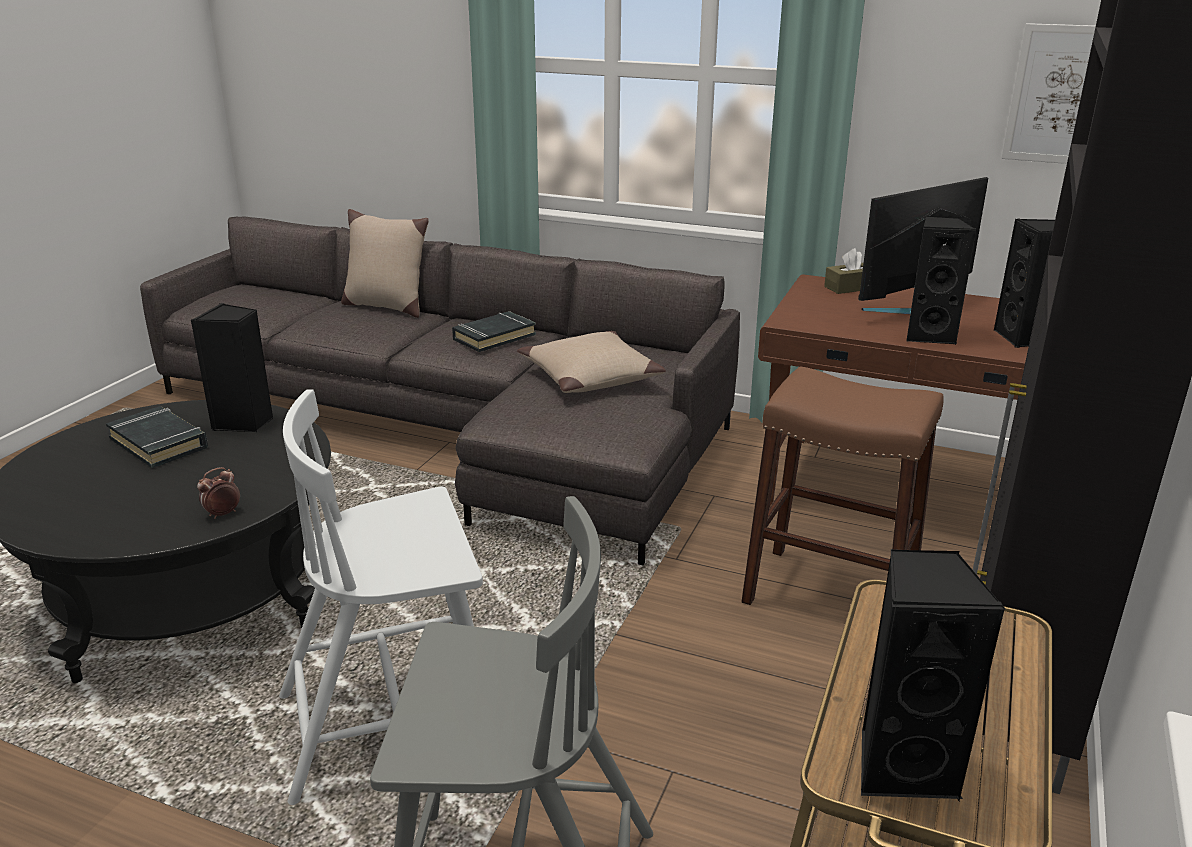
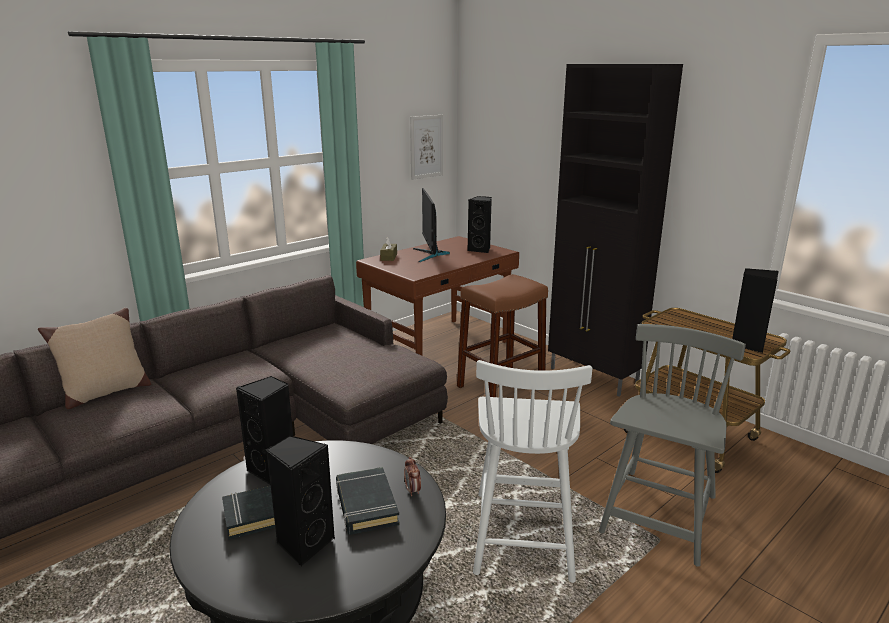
camera: 65 degrees left, 5 degrees down
(494, 337) = (236, 365): black book -> black book (366, 505)
(589, 376) = (333, 351): beige pillow -> none
(929, 335) = (461, 260): black speaker -> black speaker (304, 543)

